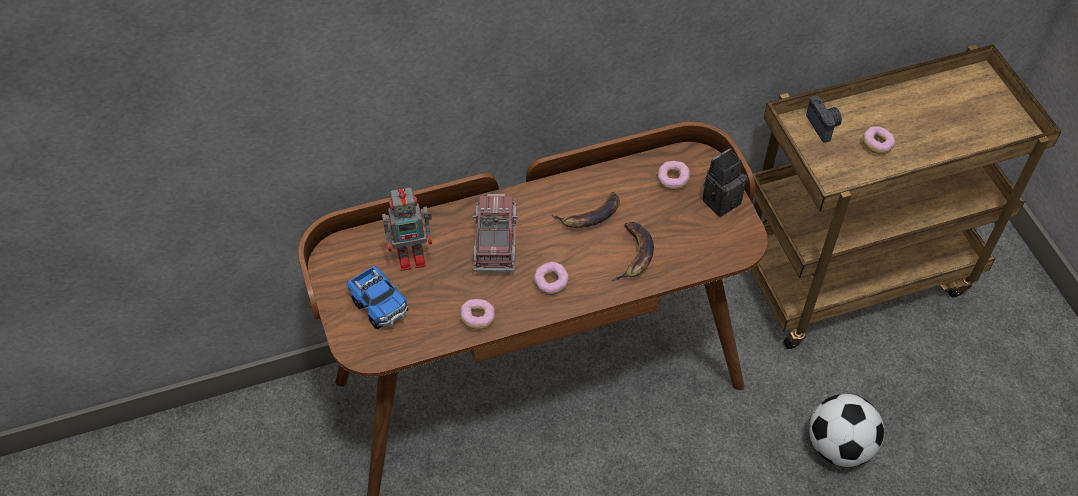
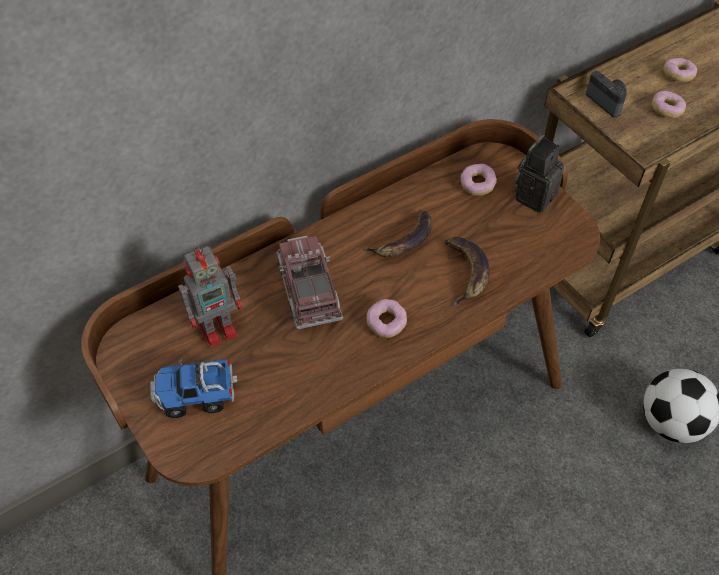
camera: 15 degrees left, 0 degrees up
(379, 306) = (196, 395): toy truck -> toy truck turned 135 degrees clockwise
(477, 318) = (316, 383): donut -> donut (677, 75)

